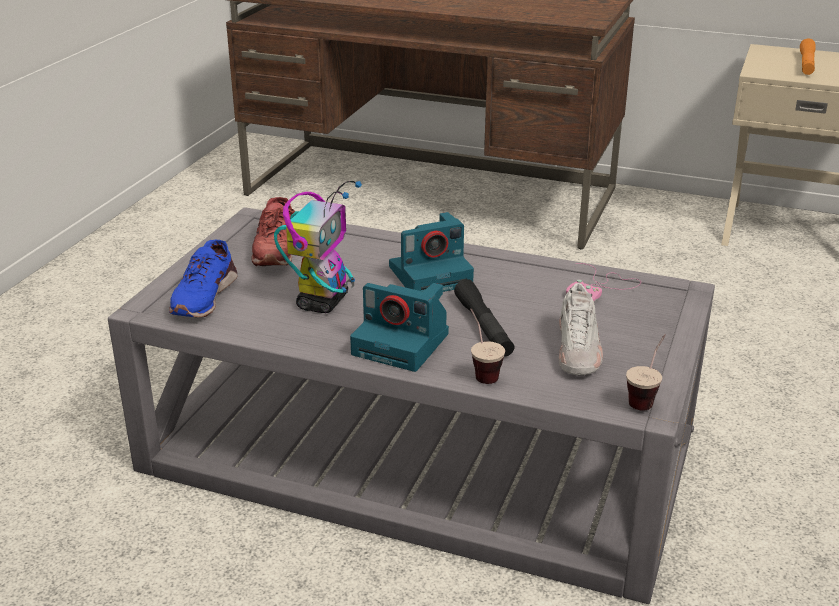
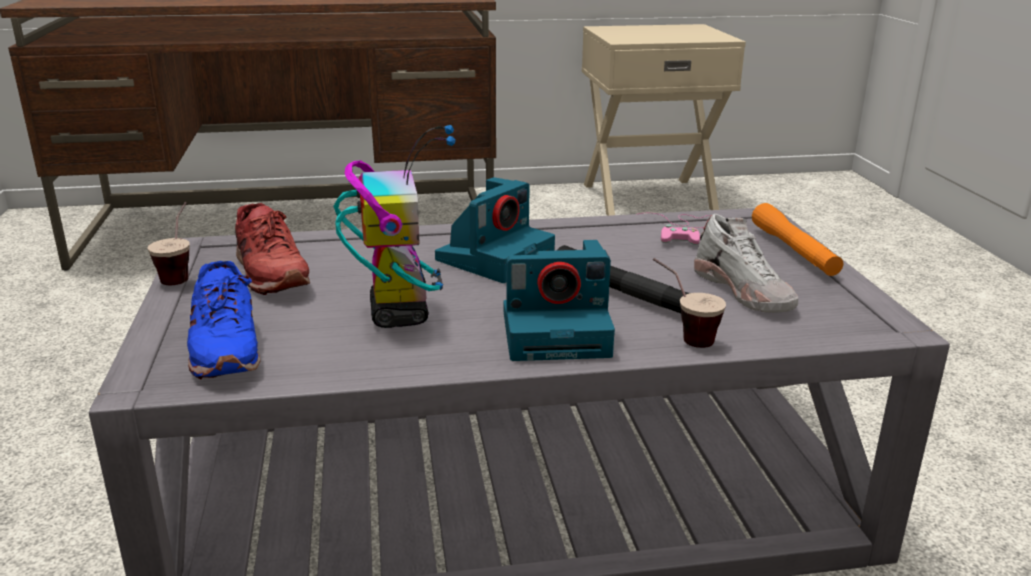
camera: 30 degrees left, 5 degrees down
(646, 397) = (872, 315): cup -> cup (181, 274)
(806, 64) = (650, 33): orange flashlight -> orange flashlight (794, 250)

